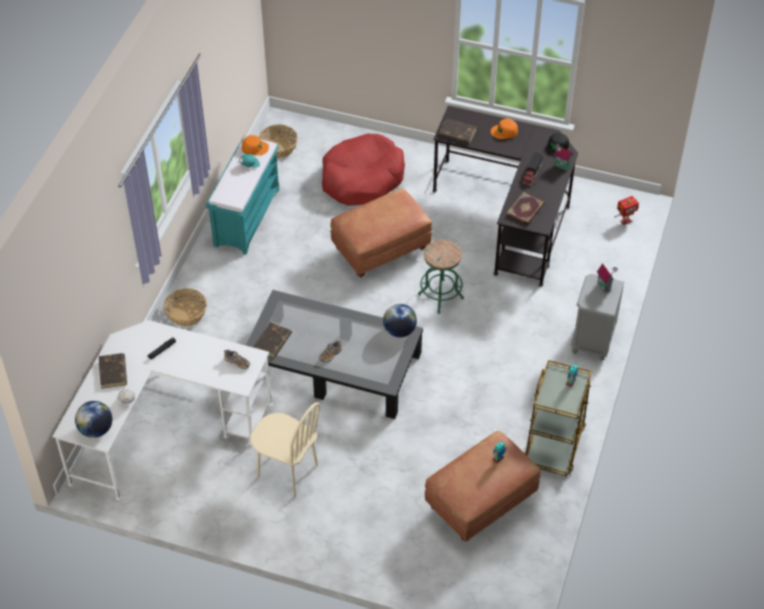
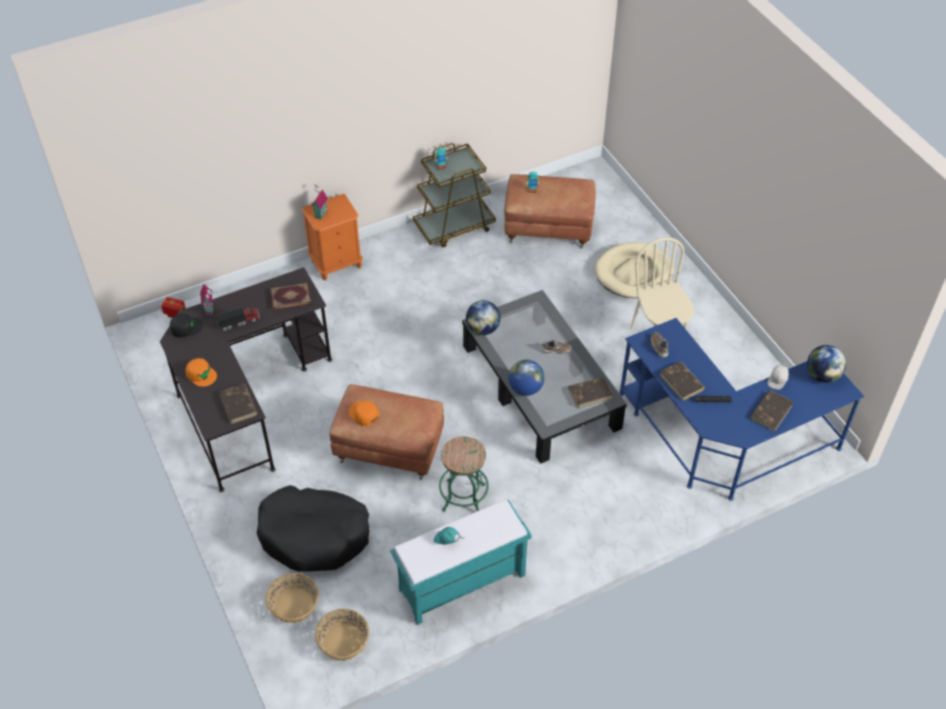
camera: 135 degrees left, 0 degrees up
(163, 425) = (723, 440): white desk -> blue desk
(186, 314) = (616, 524): basket -> basket (294, 605)
(195, 347) = (682, 382): none -> brown book
(254, 148) = (420, 556): orange cap -> orange cap (364, 414)
(320, 312) = (525, 388): none -> globe
(362, 179) = (314, 535): red dog bed -> black dog bed
(365, 518) = (633, 273): none -> beige dog bed
(440, 296) = (393, 375): green stool -> green stool (463, 497)
(592, 341) = (336, 263): grey nightstand -> orange nightstand

